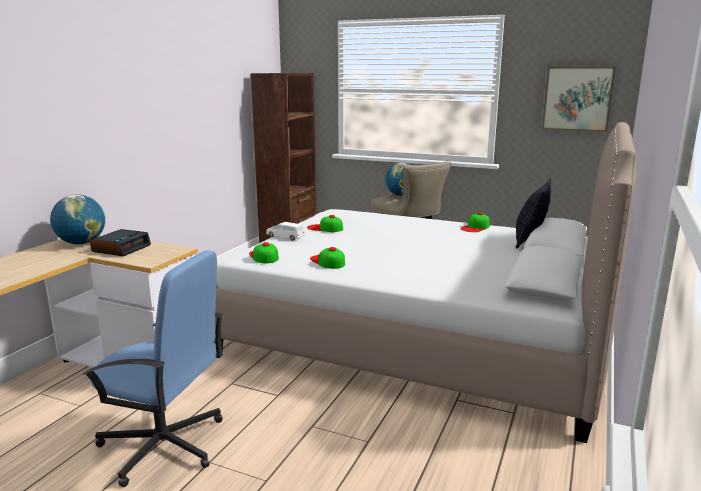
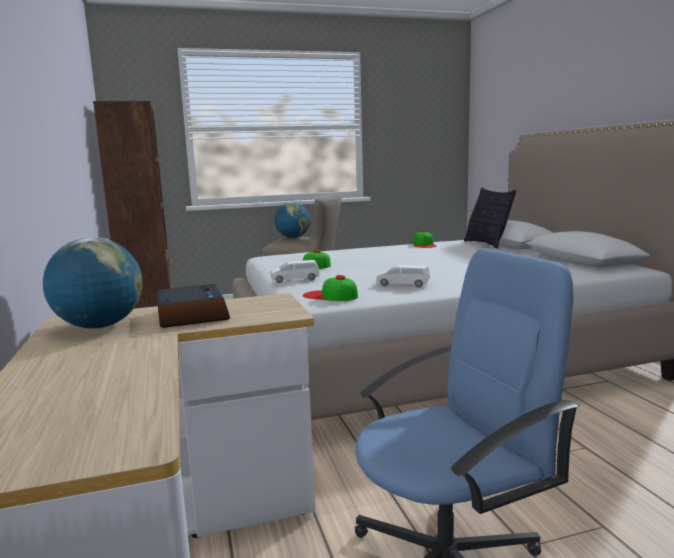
camera: 40 degrees left, 5 degrees down
(327, 261) = (403, 285): cap -> white toy car
(577, 98) = (427, 130): picture -> none

